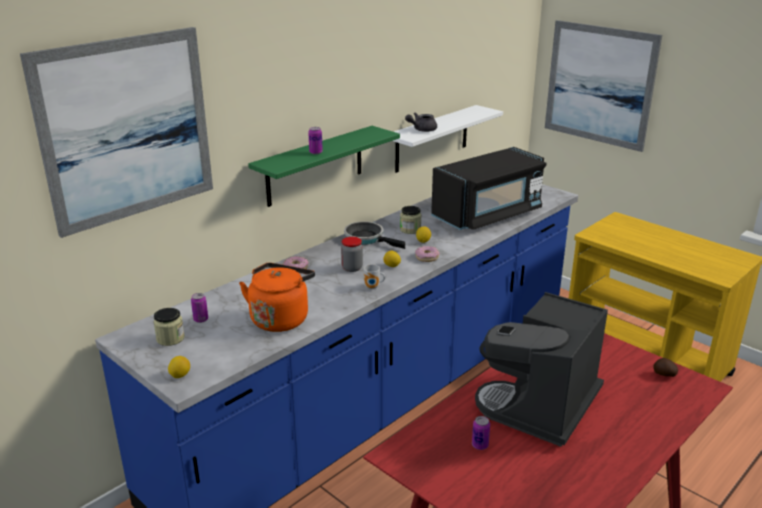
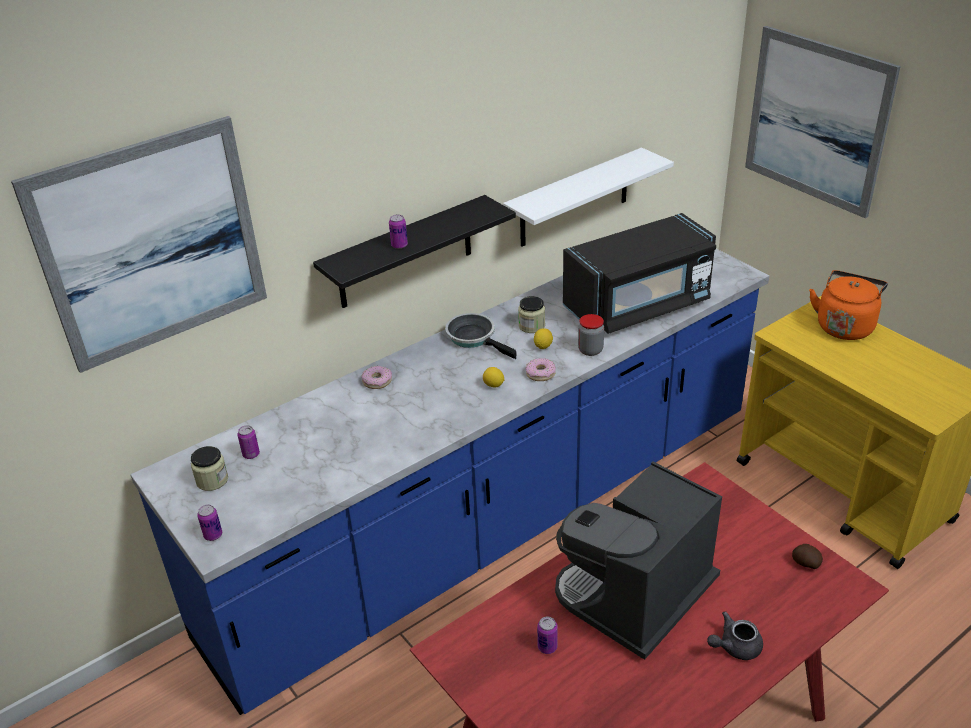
camera: 10 degrees right, 10 degrees up
(180, 375) = (213, 535): lemon -> can
(280, 318) = (342, 459): orange kettle -> orange kettle (845, 326)
(315, 166) = (405, 253): green shelf -> black shelf
(352, 268) = (444, 385): jar -> jar (590, 350)
(373, 287) = (462, 418): mug -> none
(421, 130) = (553, 196): grey teapot -> grey teapot (734, 647)

